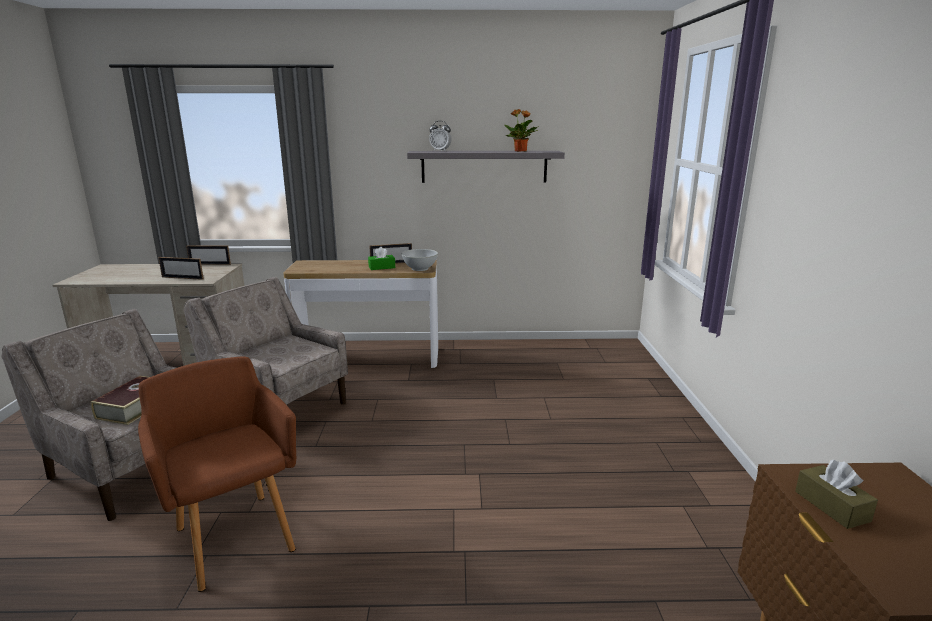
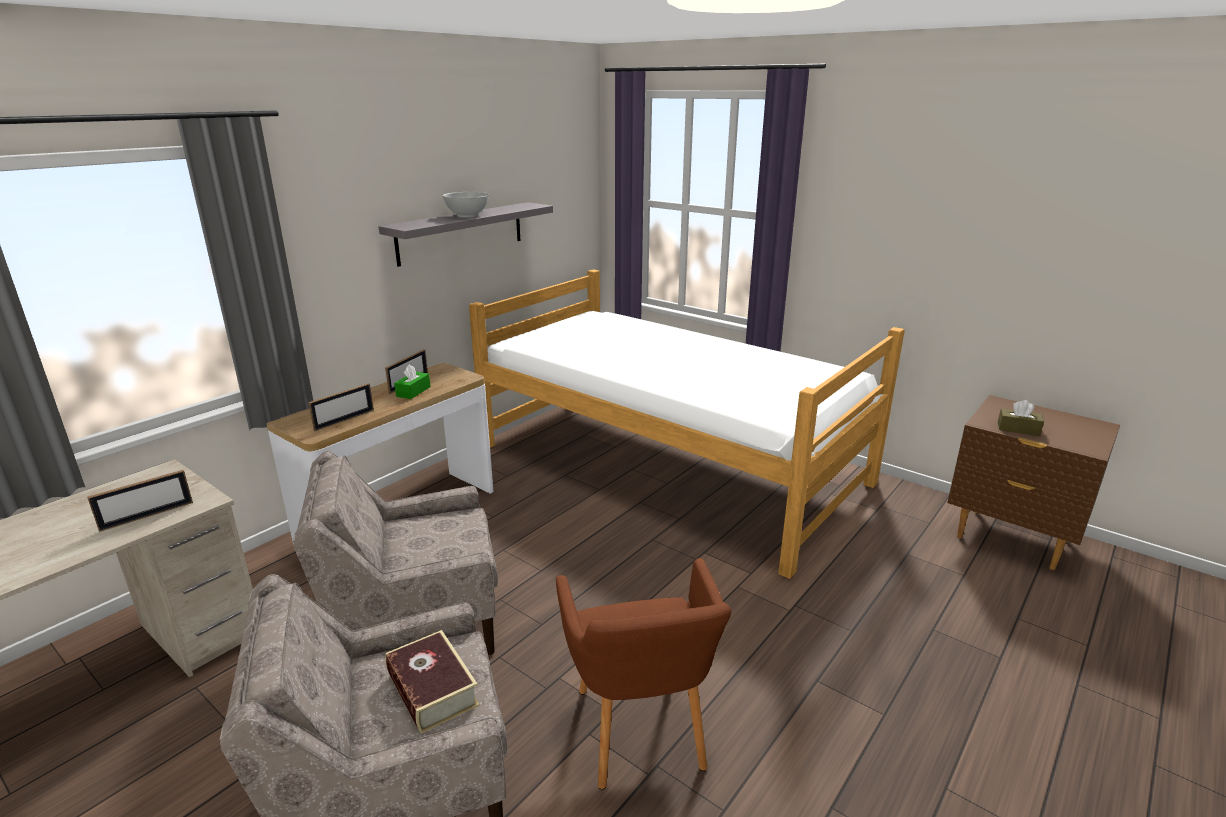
camera: 50 degrees left, 5 degrees up
(210, 264) = (119, 481): picture frame -> picture frame (344, 420)
(233, 534) = (640, 734): brown armchair -> brown armchair turned 105 degrees counterclockwise
(420, 269) = (460, 378): white bowl -> white bowl (467, 215)
(440, 151) = (423, 221): alarm clock -> none
(520, 151) = (506, 209): potted plant -> none
(579, 408) = (669, 464): none -> bed

